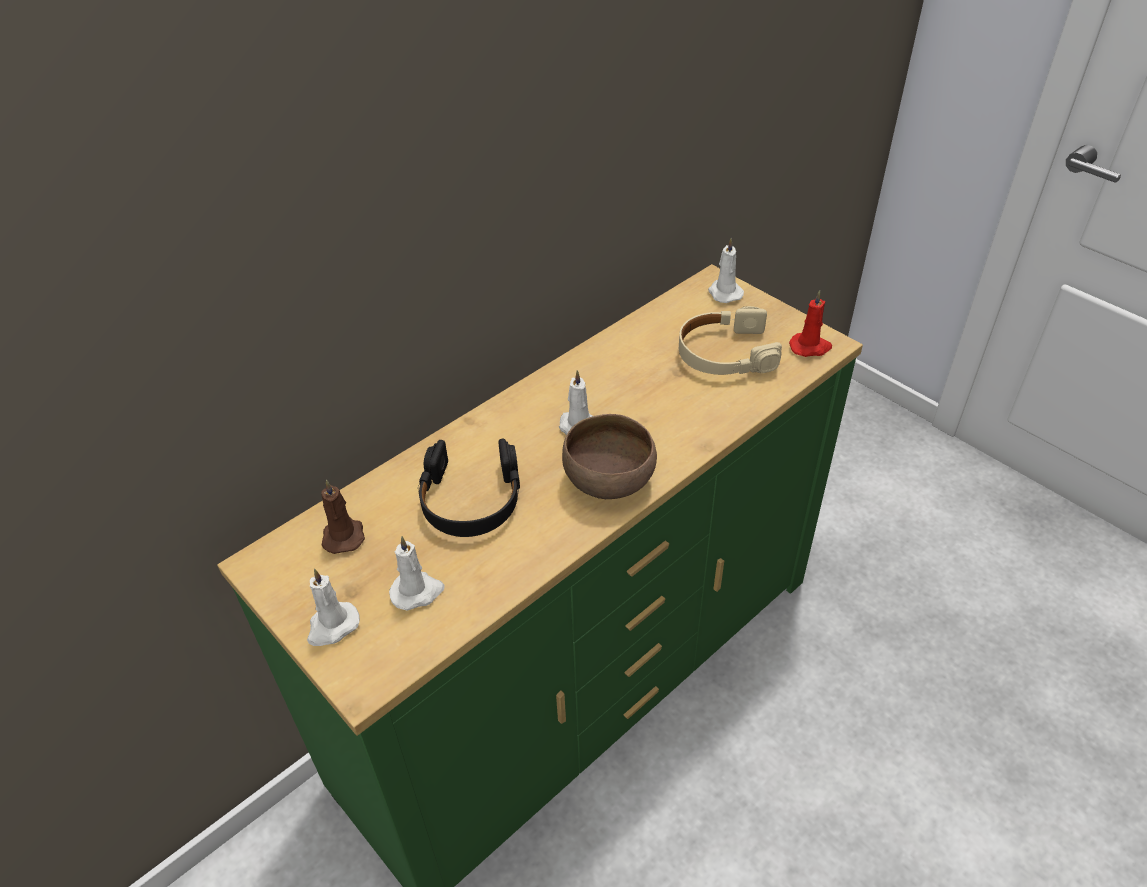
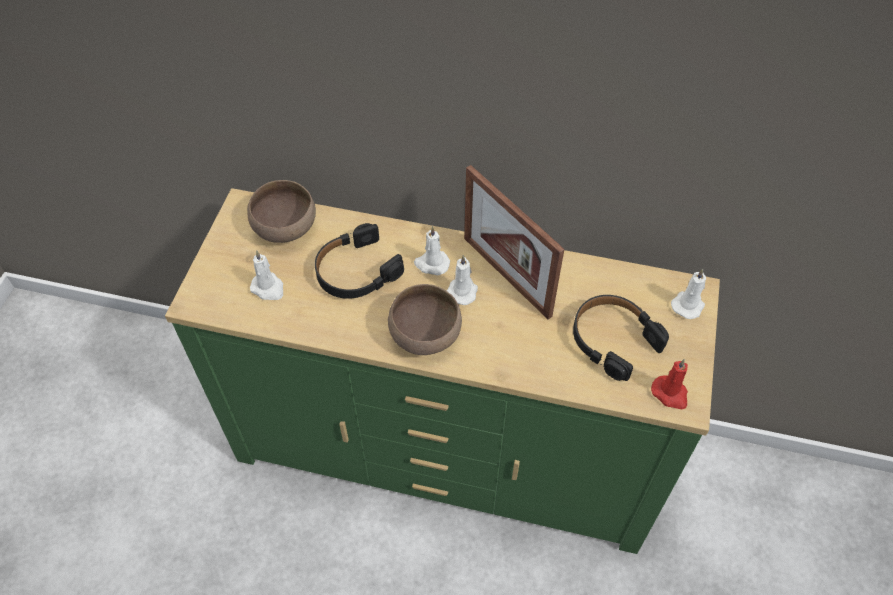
camera: 55 degrees right, 10 degrees up
(332, 626) = (221, 265): white candle -> white candle (431, 264)
(343, 535) = (287, 228): brown candle -> brown bowl
(589, 387) = (506, 276): none -> picture frame
(725, 353) = (613, 340): beige headphones -> black headphones

